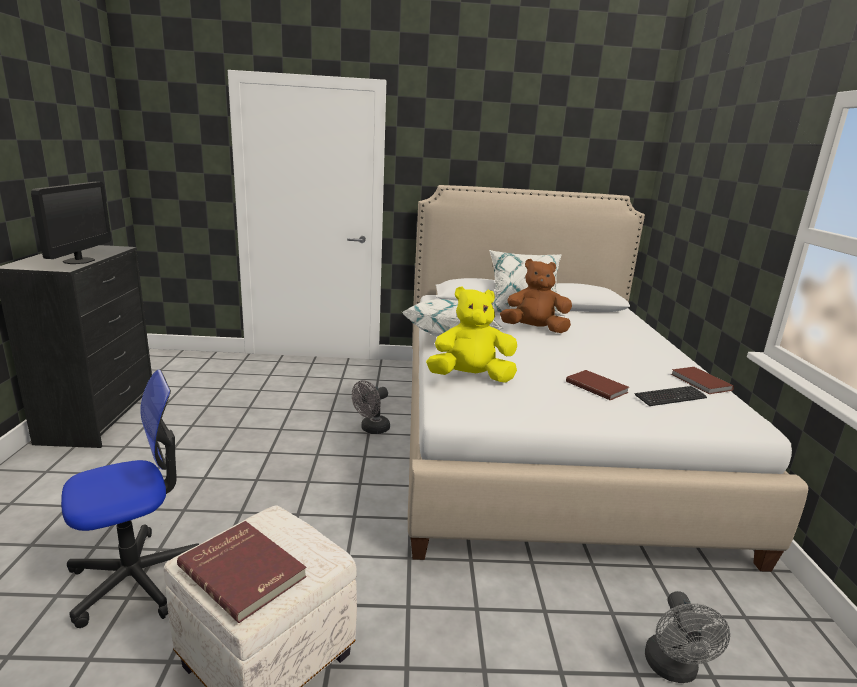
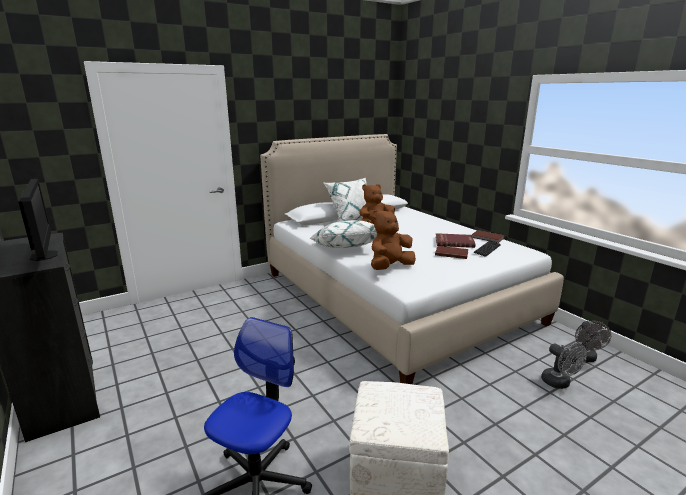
camera: 30 degrees left, 0 degrees up
(244, 571) = (404, 419): red book -> red book (454, 242)
(371, 429) = (294, 326): grey fan -> grey fan (584, 358)
(471, 378) = (390, 267): yellow plush toy -> brown plush toy

